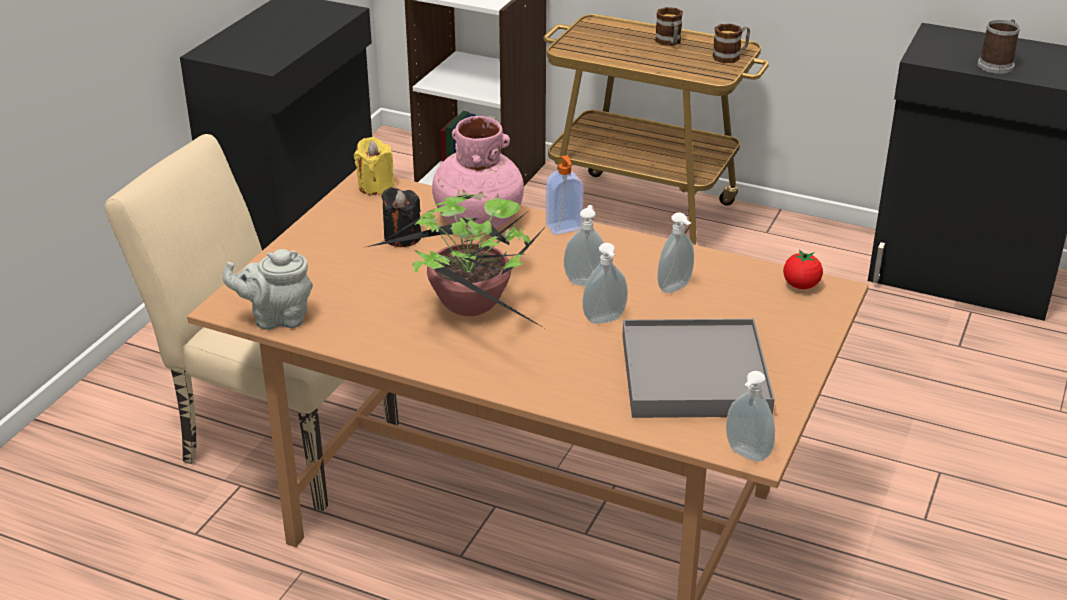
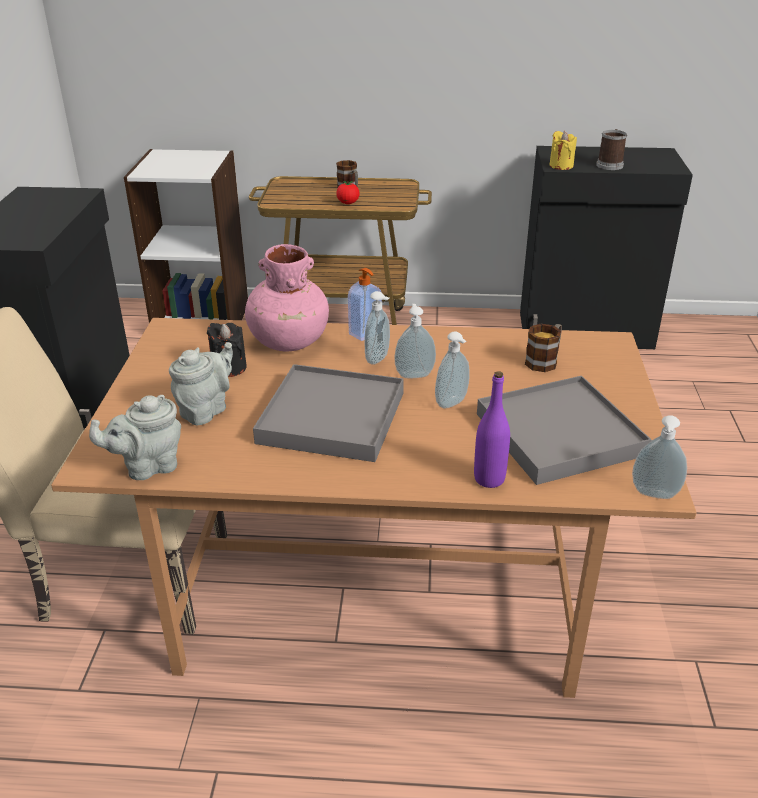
camera: 20 degrees left, 0 degrees up
(357, 276) = (206, 410): none -> grey teapot
(375, 186) = (179, 329): yellow candle -> yellow candle (561, 166)
(473, 309) = (331, 418): potted plant -> grey tray
(589, 401) = (489, 479): none -> purple bottle
(676, 288) = (491, 365): soap dispenser -> soap dispenser (379, 359)
(731, 56) = (401, 191): mug -> mug (544, 360)
(801, 285) = (585, 343): tomato -> tomato (348, 203)

